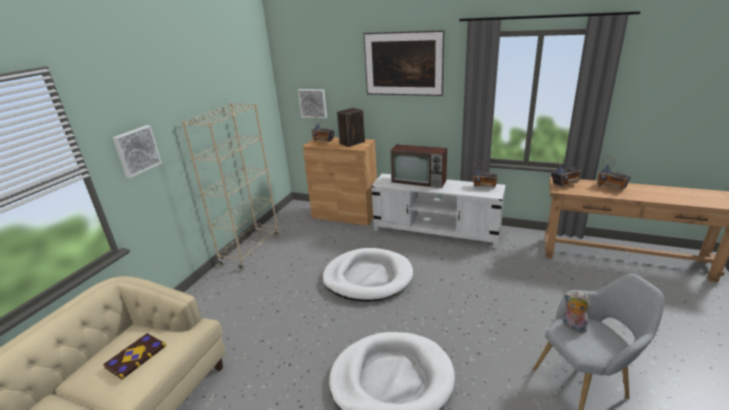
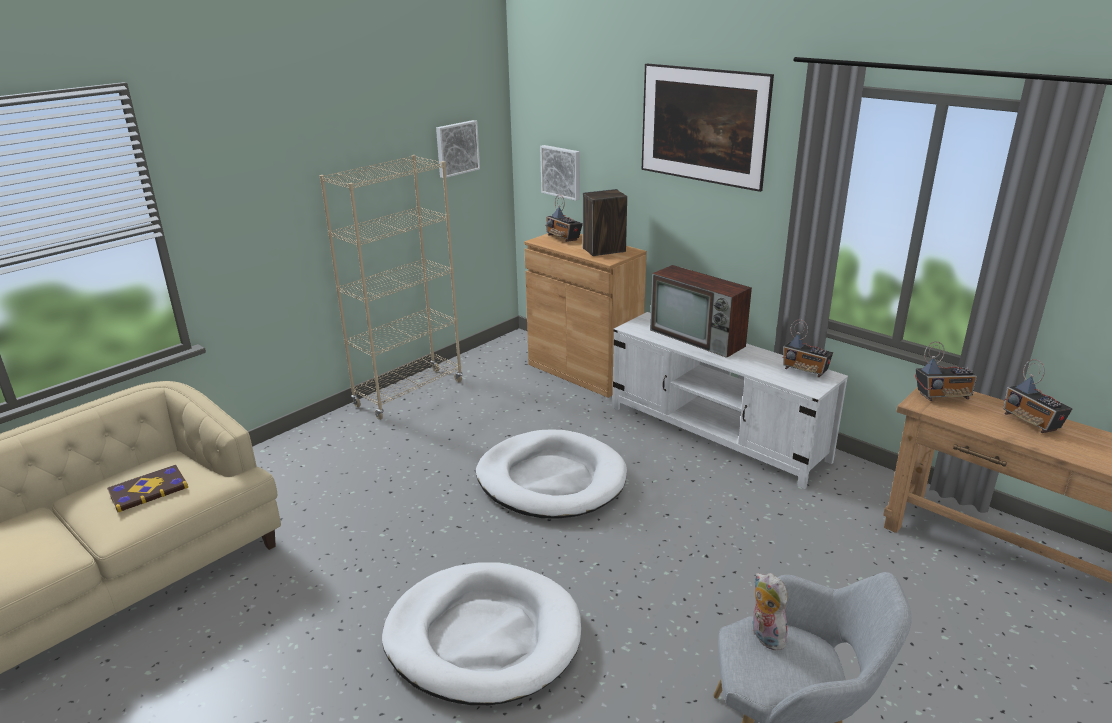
camera: 20 degrees right, 0 degrees up
(136, 150) = (240, 210): picture -> picture (456, 148)

